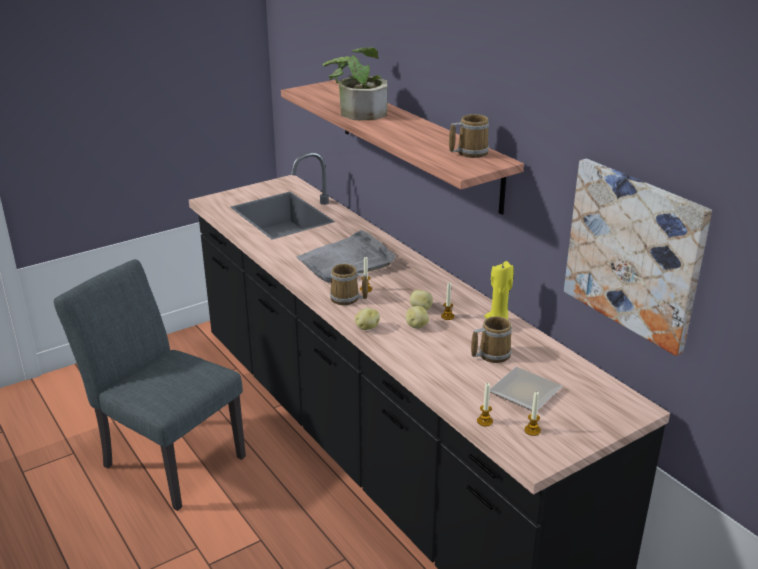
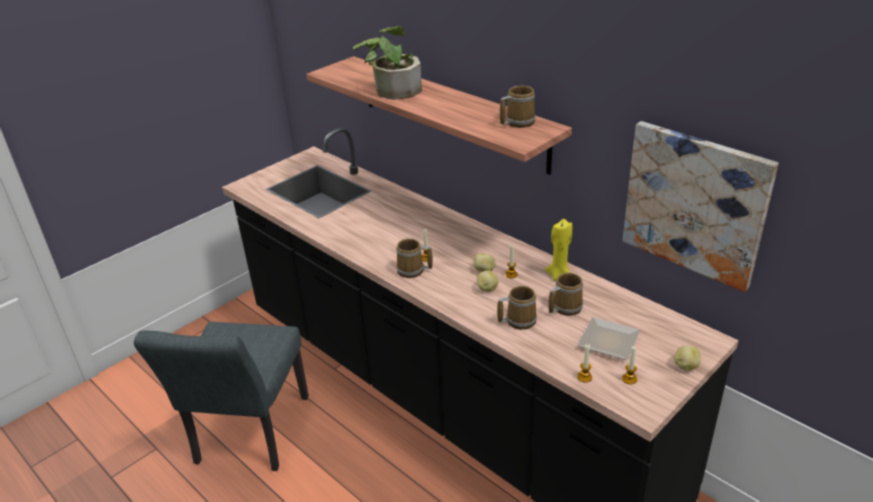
camera: 10 degrees left, 5 degrees up
(166, 457) = (248, 436): grey chair -> grey chair turned 105 degrees counterclockwise
(346, 261) = (398, 231): grey tray -> none
(367, 327) = (442, 298): potato -> potato (685, 366)
(437, 359) = (518, 320): none -> mug

